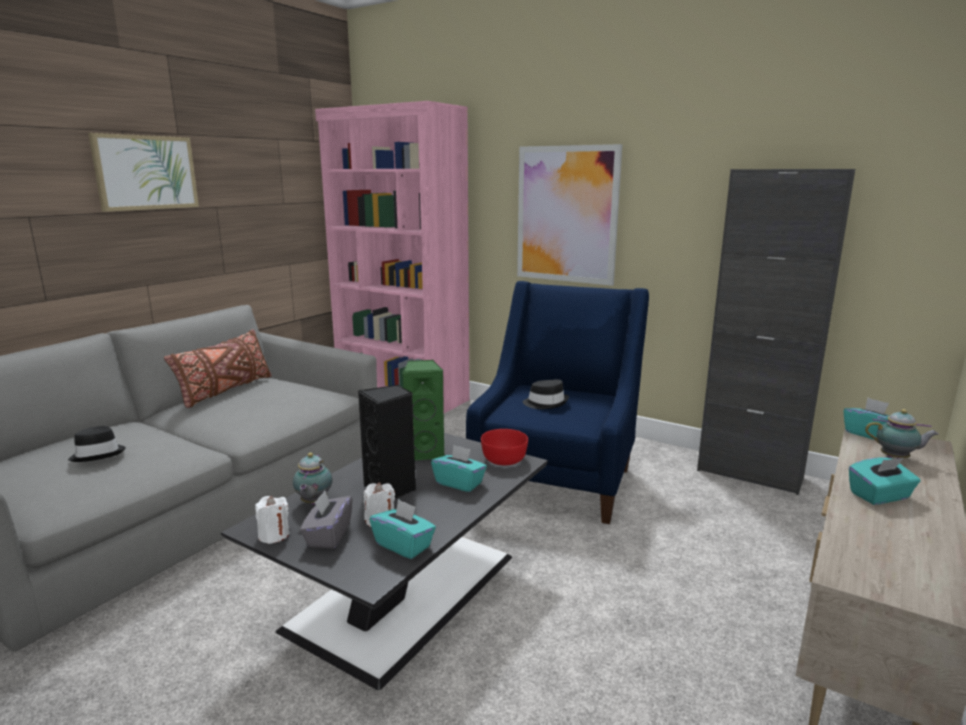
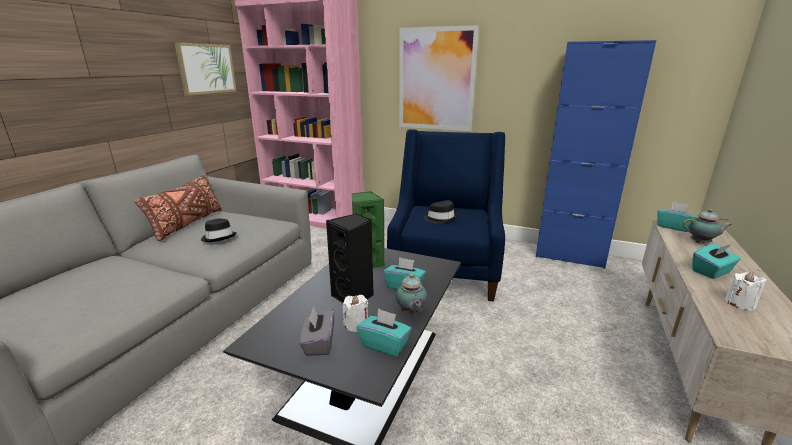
camera: 10 degrees left, 5 degrees up
(98, 454) = (89, 288): black hat -> black hat (219, 237)
(146, 172) = (96, 43): picture -> picture (206, 69)
(274, 535) = (272, 348): white candle -> white candle (740, 303)
(313, 503) = (295, 314): teapot -> teapot (411, 313)
(504, 459) = (429, 263): red bowl -> none
(749, 474) = (569, 256): black cabinet -> blue cabinet

